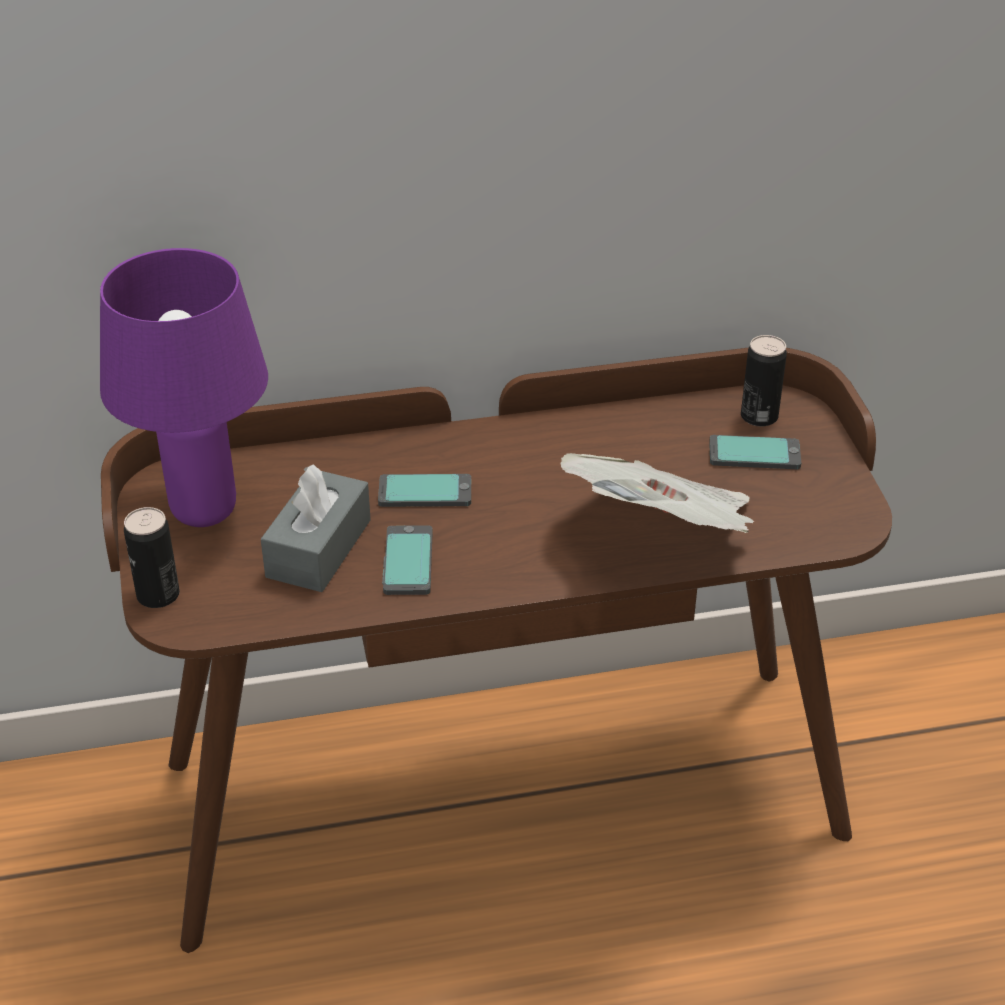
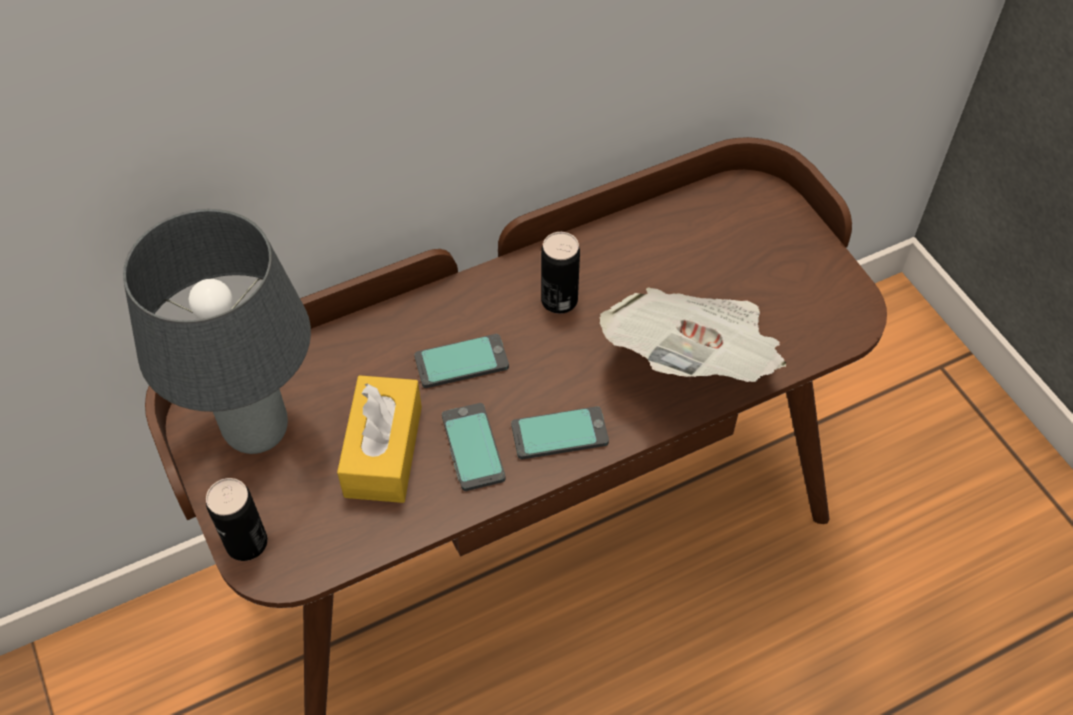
camera: 15 degrees left, 15 degrees up
(206, 511) = (259, 431): purple table lamp -> grey table lamp
(319, 548) = (383, 451): grey tissue box -> yellow tissue box
(754, 454) = (744, 253): phone -> phone (559, 433)
(759, 416) = (735, 210): can -> can (559, 300)

